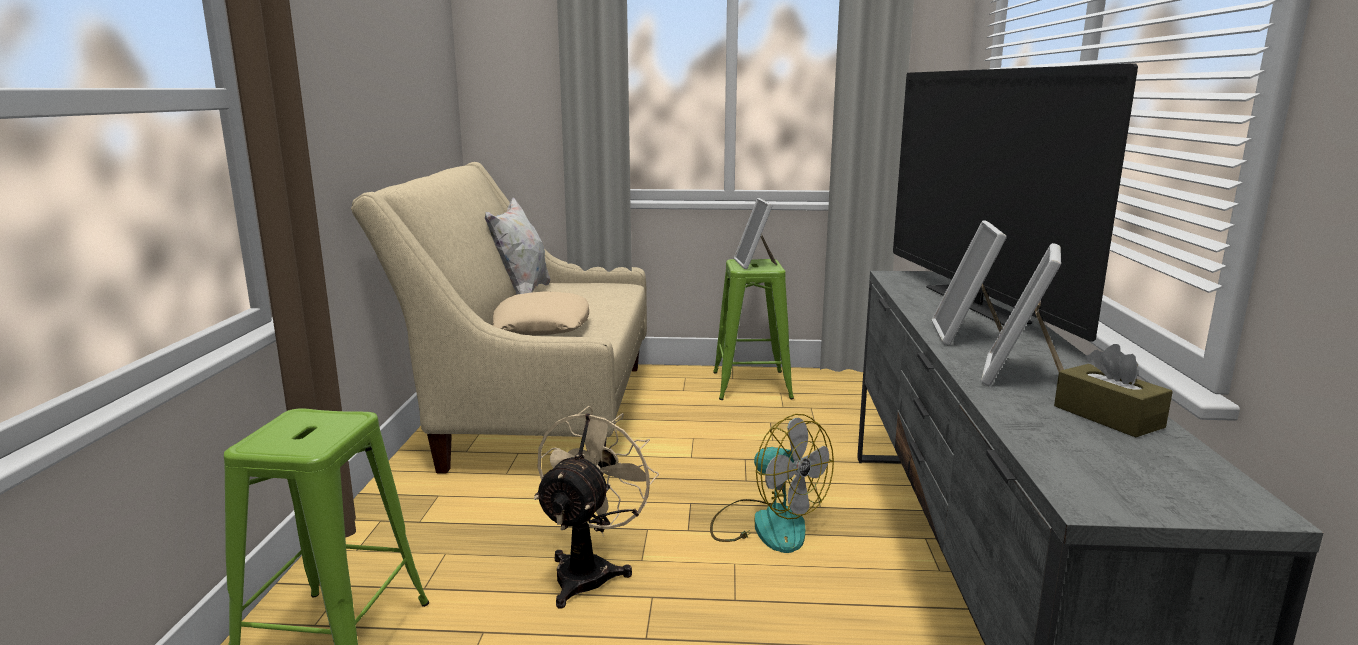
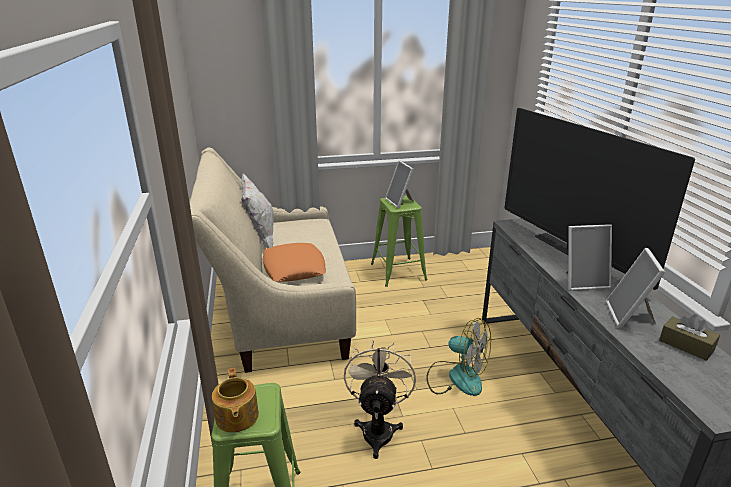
camera: 15 degrees left, 10 degrees up
(278, 437) = (236, 417): none -> teapot
(542, 325) = (293, 268): beige pillow -> orange pillow
(967, 335) = (583, 282): picture frame -> picture frame turned 90 degrees counterclockwise

